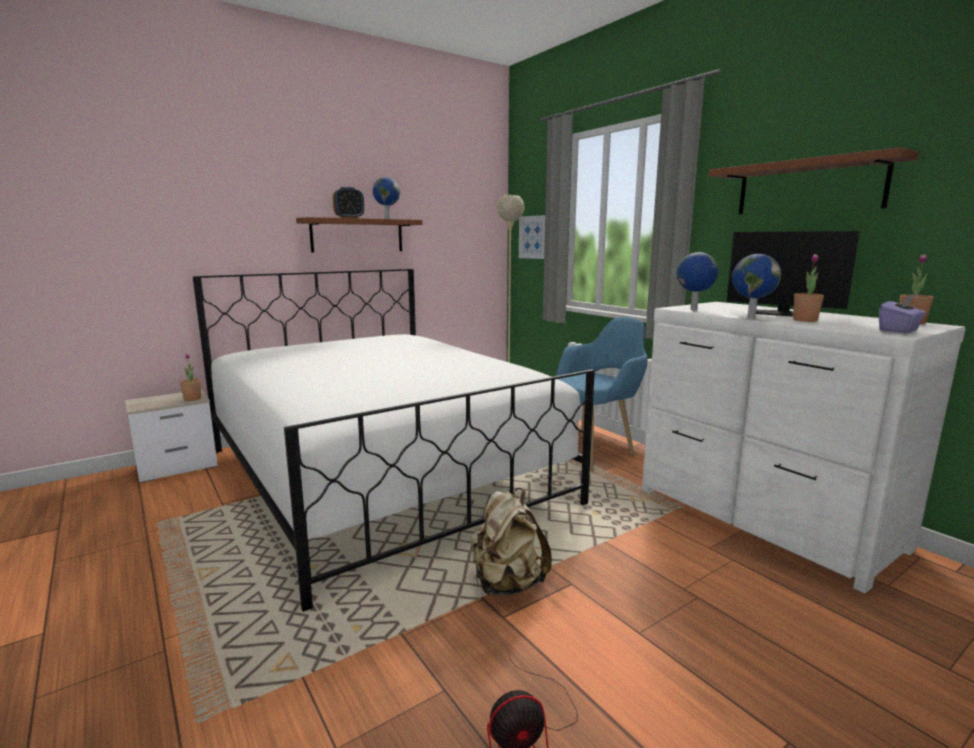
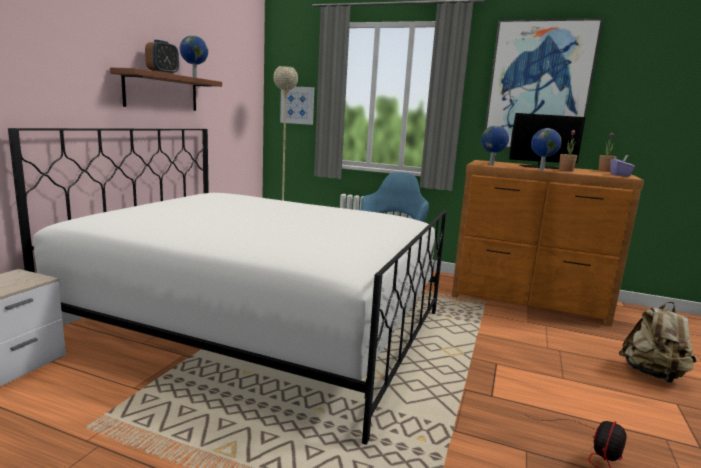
camera: 35 degrees left, 0 degrees up
(192, 398) = (31, 279): potted plant -> none
(507, 584) = (464, 375): beige backpack -> beige backpack (653, 374)
(762, 518) = (528, 299): white dresser -> brown dresser
(808, 187) = (538, 87): brown shelf -> picture

